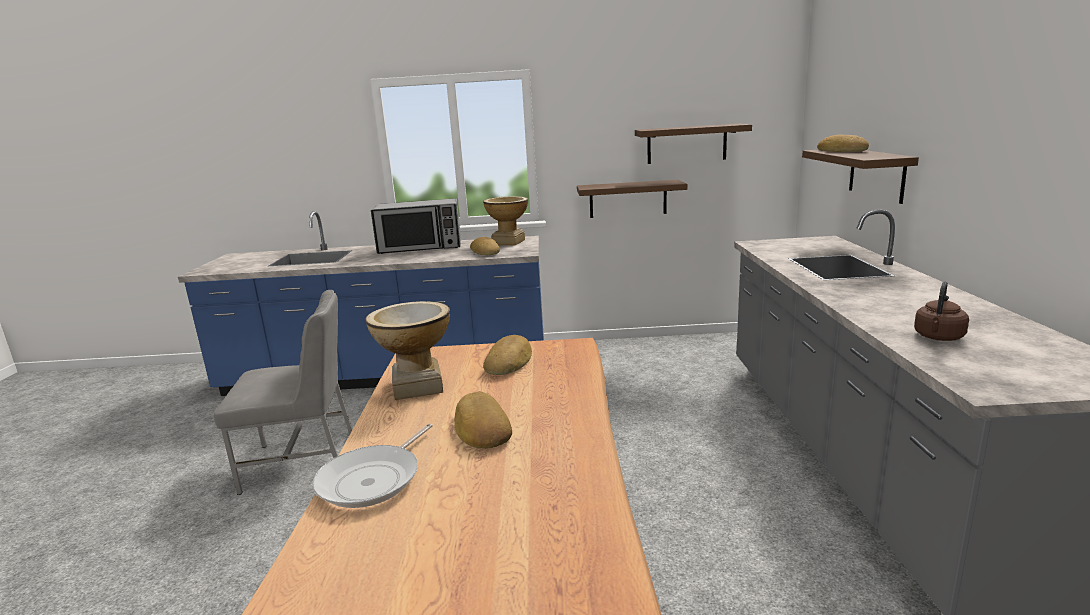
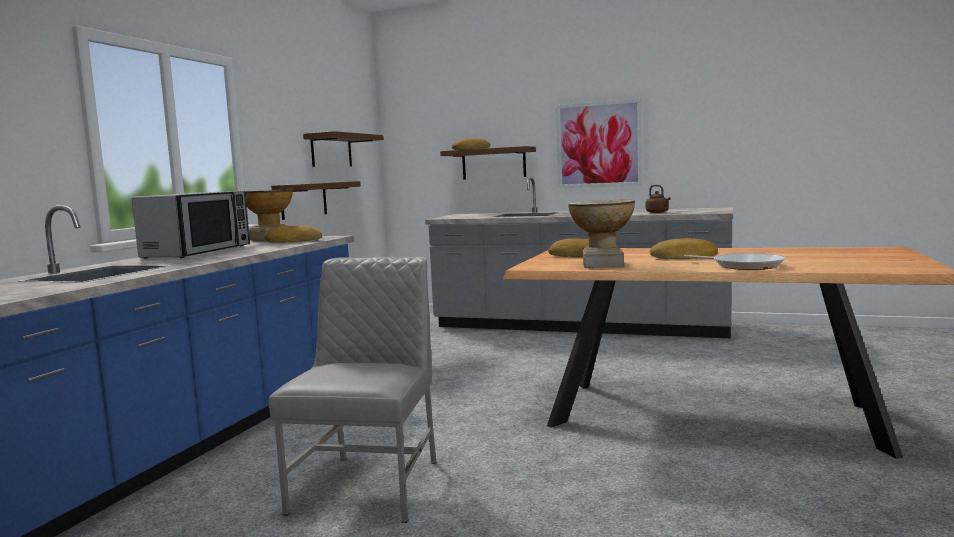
camera: 70 degrees left, 10 degrees down
(992, 170) = (598, 144): none -> picture

